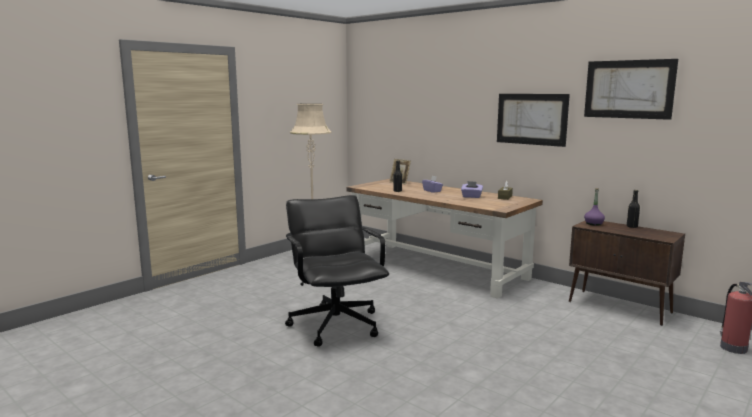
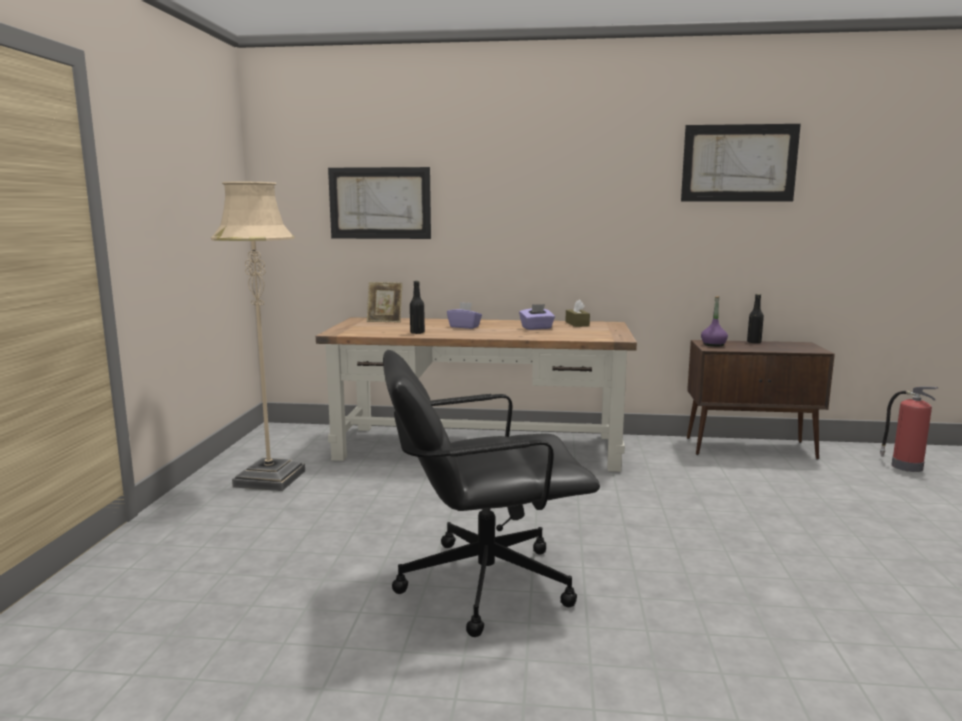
camera: 35 degrees left, 0 degrees up
(336, 324) = (482, 583): black office chair -> black office chair turned 45 degrees counterclockwise
(531, 119) = (602, 208): picture -> picture (380, 203)

